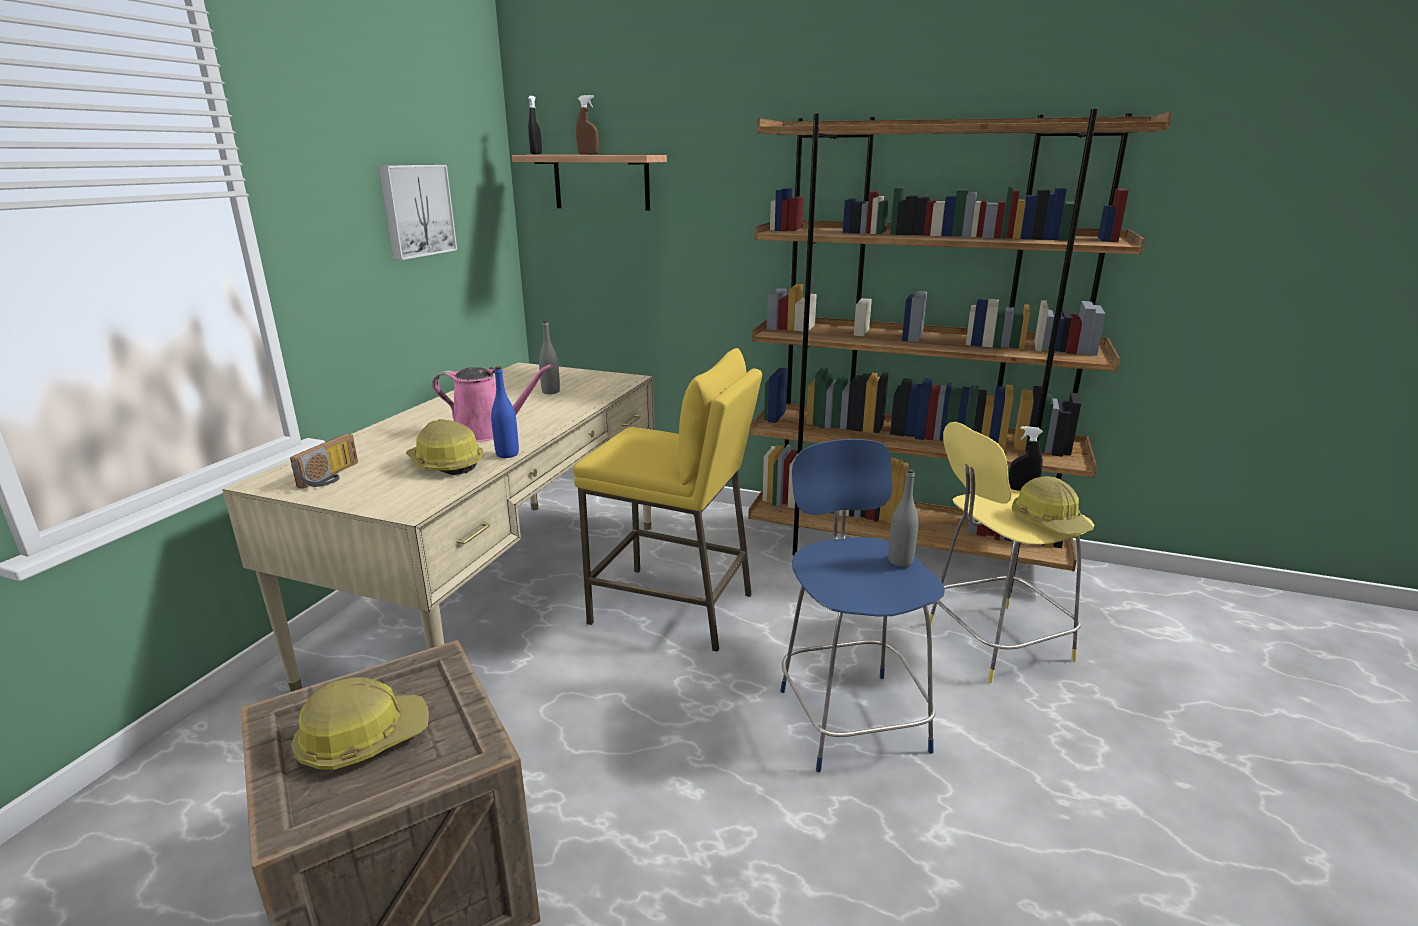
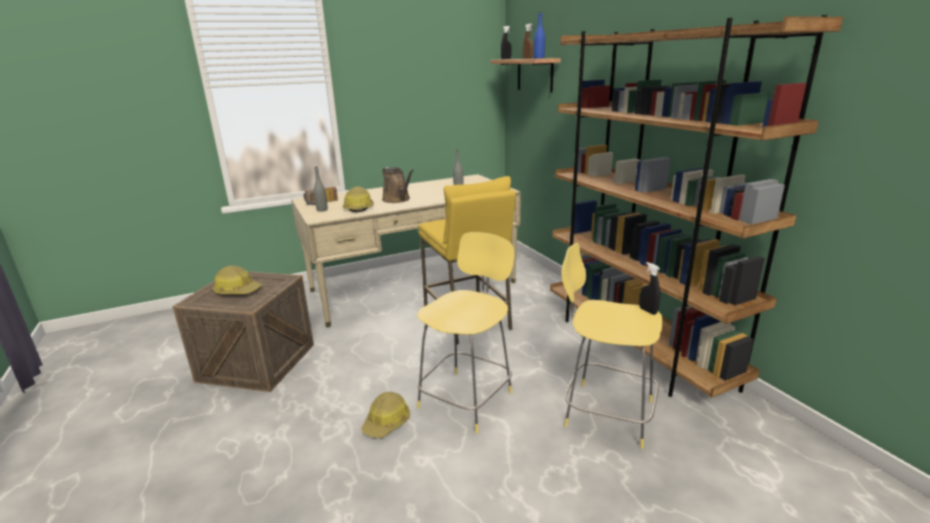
camera: 45 degrees right, 0 degrees up
(416, 210) = (428, 89): picture -> none
(487, 432) = (397, 200): pink watering can -> brown watering can
(507, 454) = (384, 209): blue bottle -> blue bottle (539, 58)
(850, 715) = (467, 398): blue stool -> yellow stool
(900, 561) = (488, 312): grey bottle -> grey bottle (322, 210)
(1049, 522) = (622, 331): hard hat -> hard hat (387, 422)

